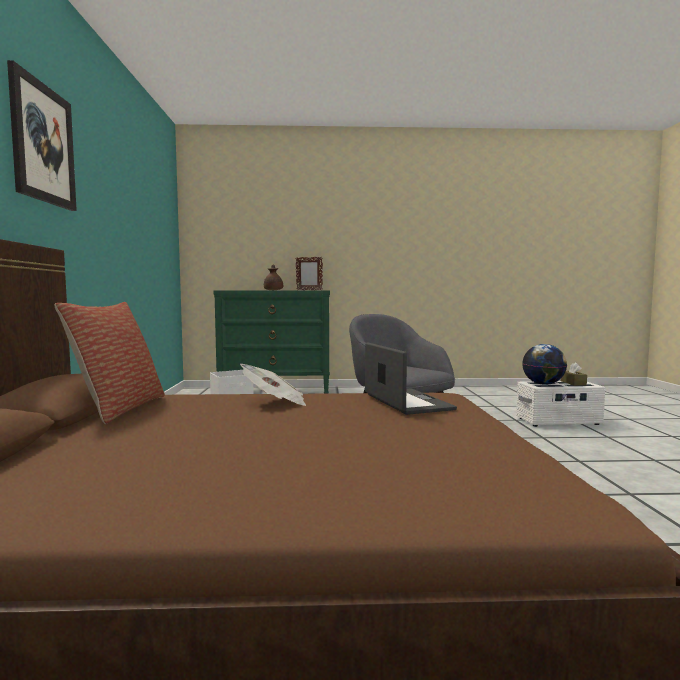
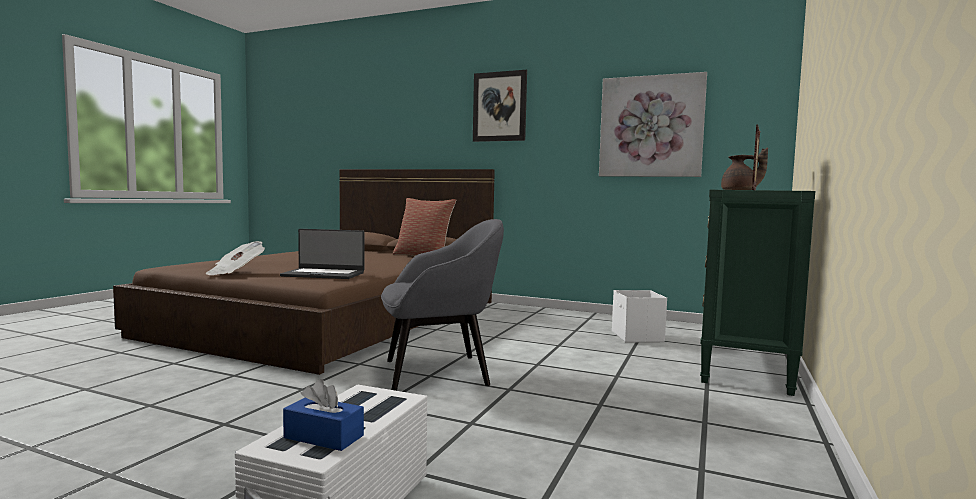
camera: 115 degrees right, 0 degrees up
(141, 224) = (651, 126): none -> picture
(275, 402) = (385, 264): newspaper -> newspaper (236, 272)
(543, 384) = (367, 402): globe -> none
(573, 383) = (323, 437): brown tissue box -> blue tissue box

